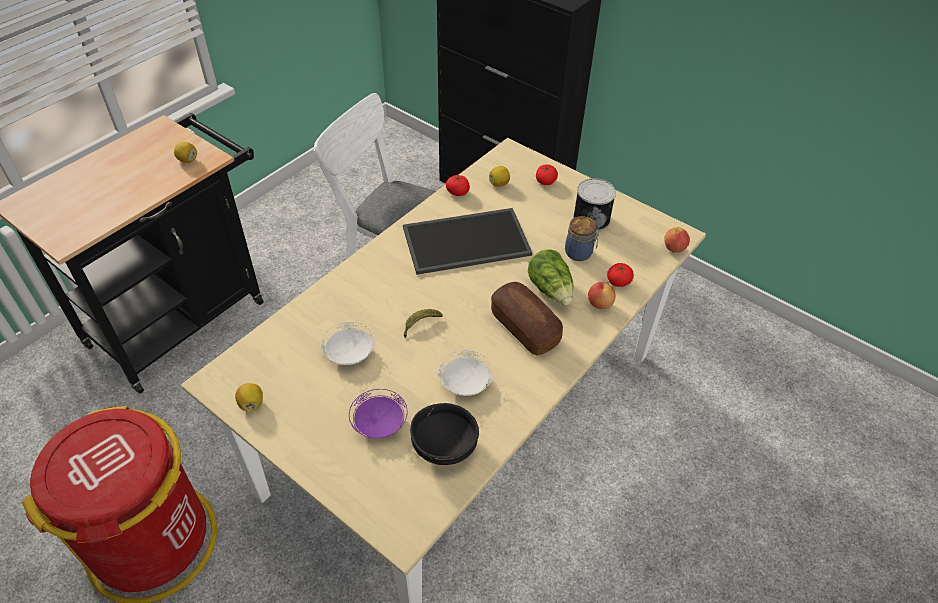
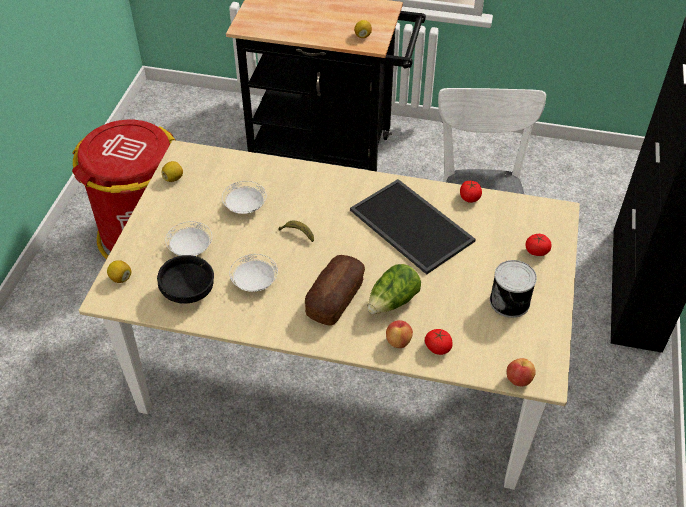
camera: 65 degrees right, 0 degrees up
(379, 423) = (190, 248): purple plate -> white plate
(499, 183) = (505, 220): lemon -> lemon (120, 278)
(579, 253) = (455, 307): jar -> none

